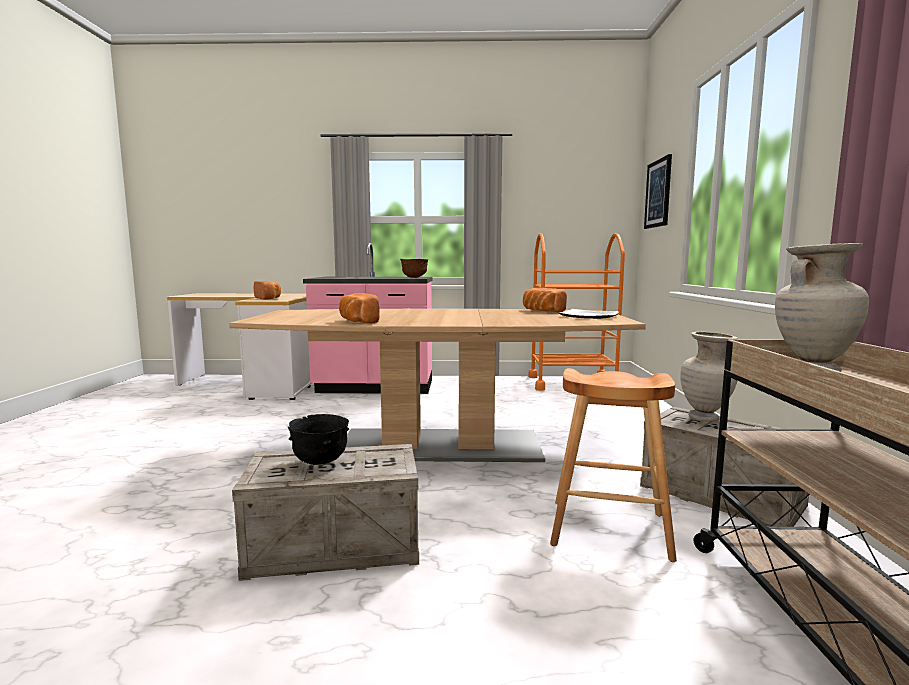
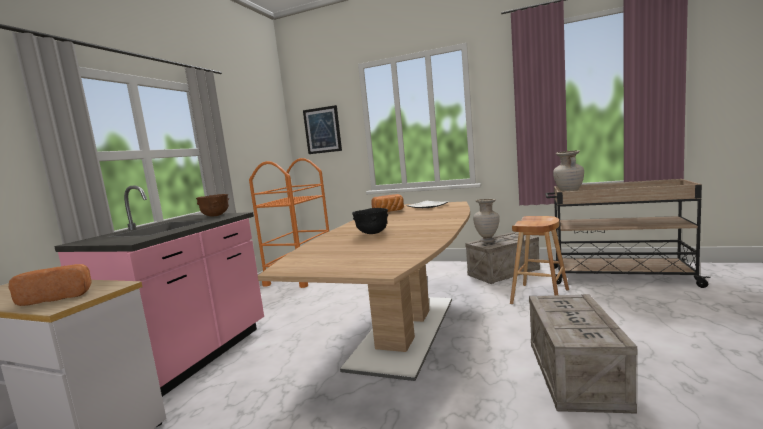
camera: 70 degrees left, 0 degrees up
(320, 461) = (570, 320): black bowl -> black bowl (372, 233)
(357, 322) = (424, 239): bread -> none

